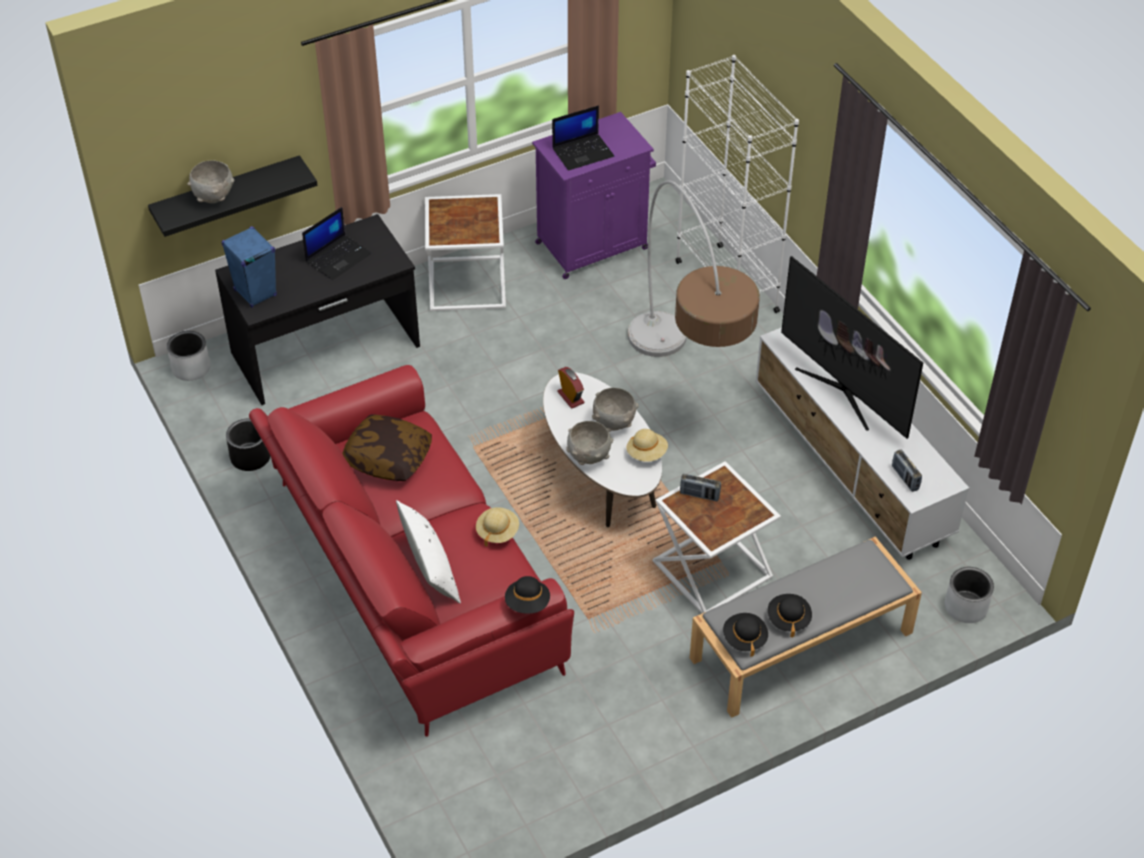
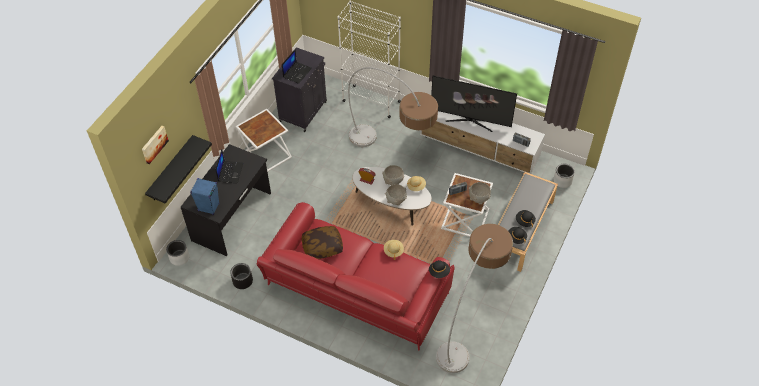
camera: 35 degrees left, 5 degrees up
(192, 123) = (154, 144): none -> picture
(214, 197) = (173, 174): grey bowl -> grey bowl (478, 199)
(429, 566) = (380, 281): white pillow -> none
(559, 744) = (470, 321): none -> floor lamp
(594, 245) = (303, 111): purple cabinet -> black cabinet

